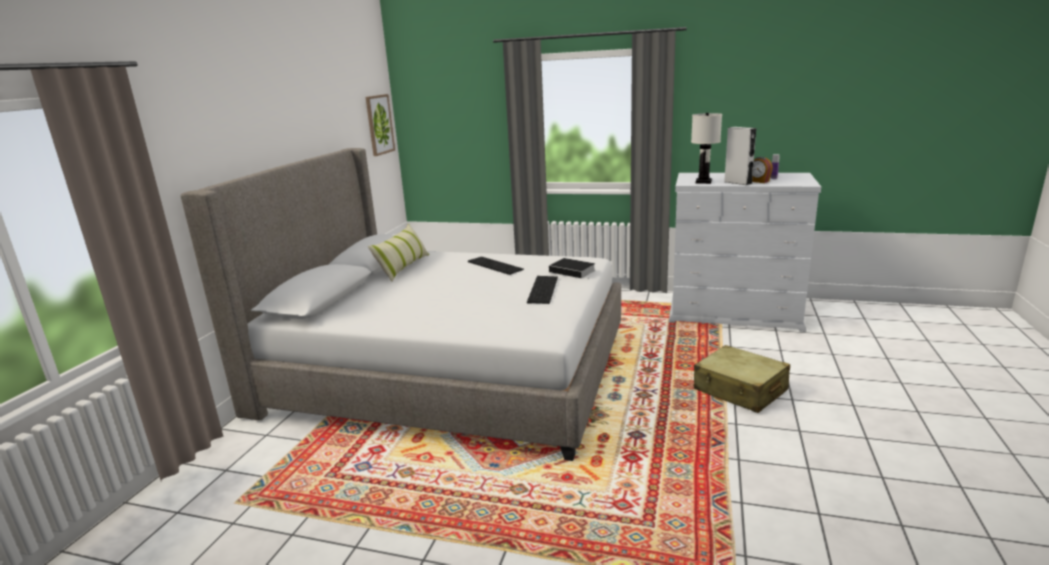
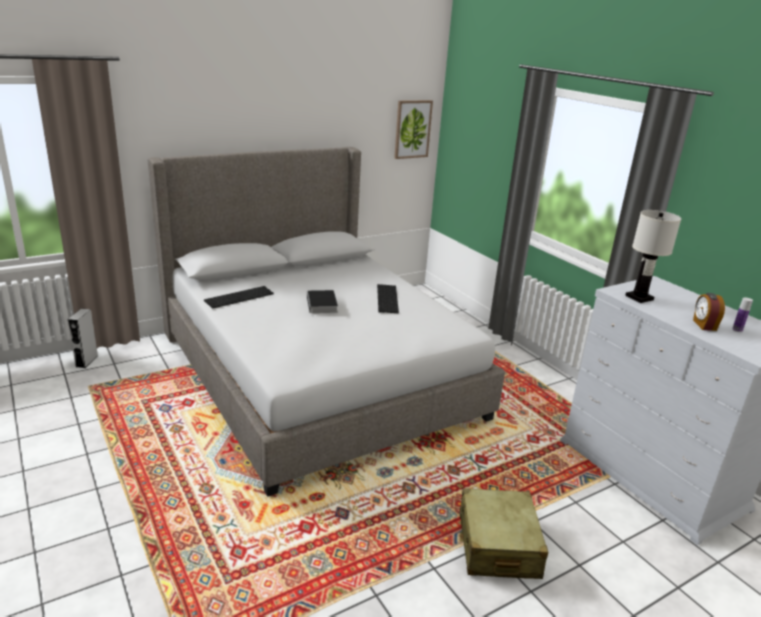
camera: 40 degrees right, 5 degrees up
(403, 267) = (329, 269): pillow -> none
(541, 289) = (367, 337): keyboard -> keyboard (239, 296)
(573, 271) = (428, 335): book -> book (322, 305)
(738, 182) = (673, 315): grey speaker -> grey speaker (87, 361)

